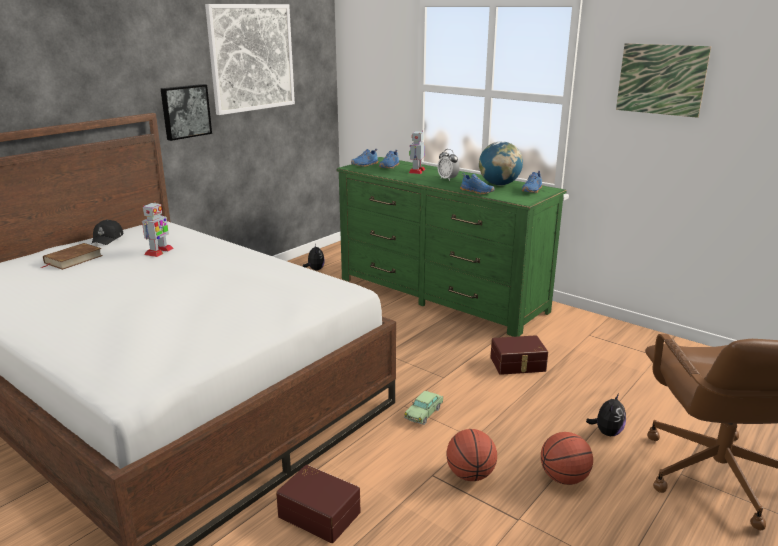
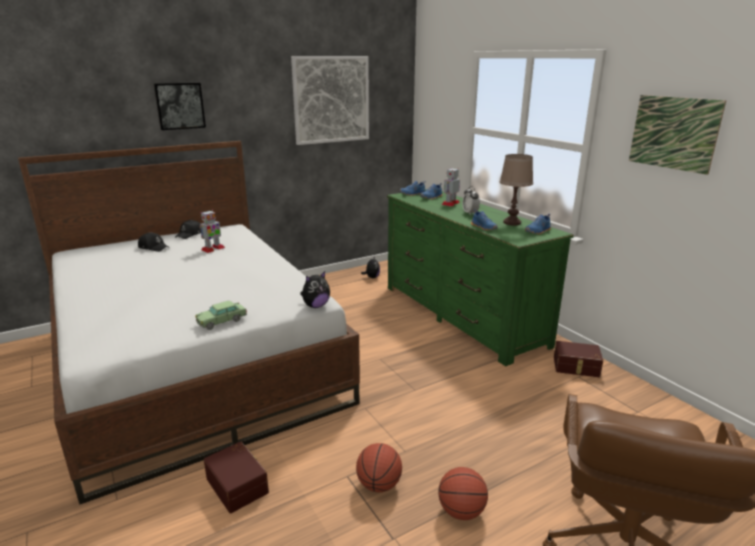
camera: 20 degrees right, 0 degrees up
(73, 259) = (153, 247): brown book -> black cap
(185, 111) = (269, 141): picture -> picture (179, 106)
(424, 413) = (377, 418): toy car -> toy car (222, 321)
(499, 184) = (512, 223): globe -> brown table lamp
(518, 364) = (490, 392): brown storage box -> brown storage box (576, 367)
(607, 432) = (533, 477): plush toy -> plush toy (316, 306)

